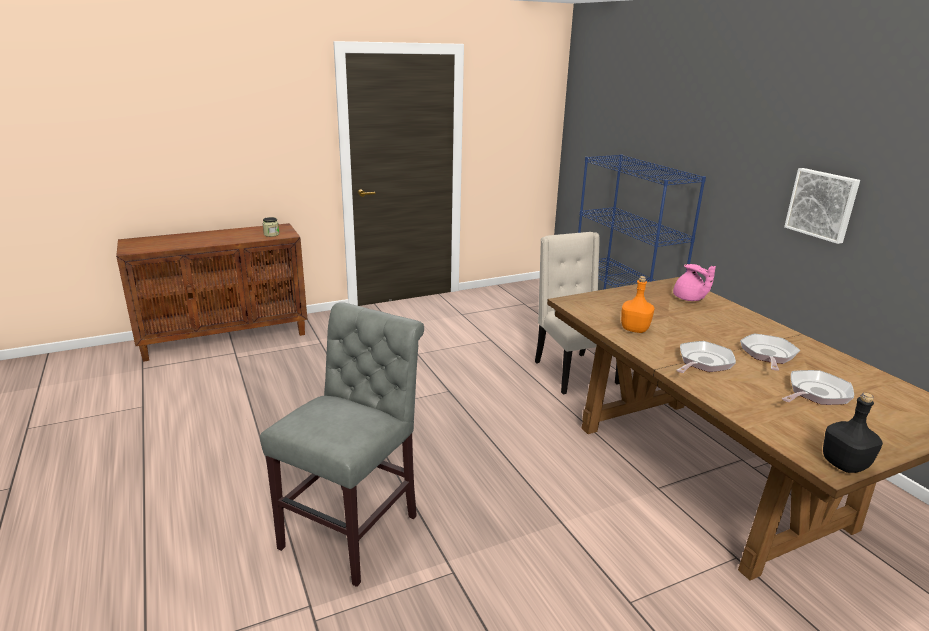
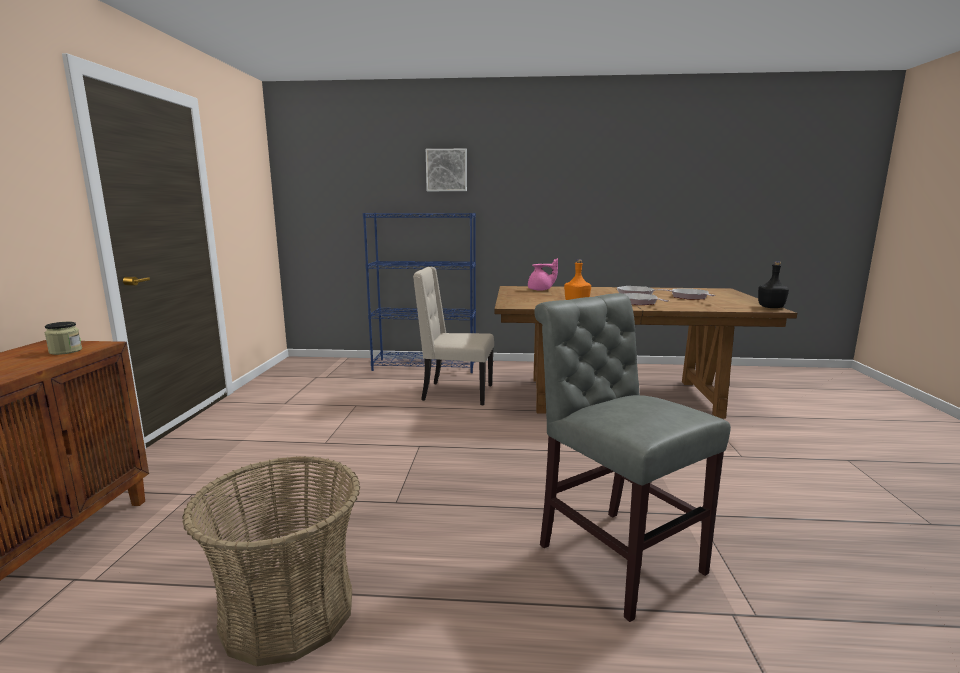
camera: 60 degrees left, 10 degrees down
(236, 417) = (288, 611): none -> basket
(822, 204) = (571, 212): picture -> picture (446, 170)

